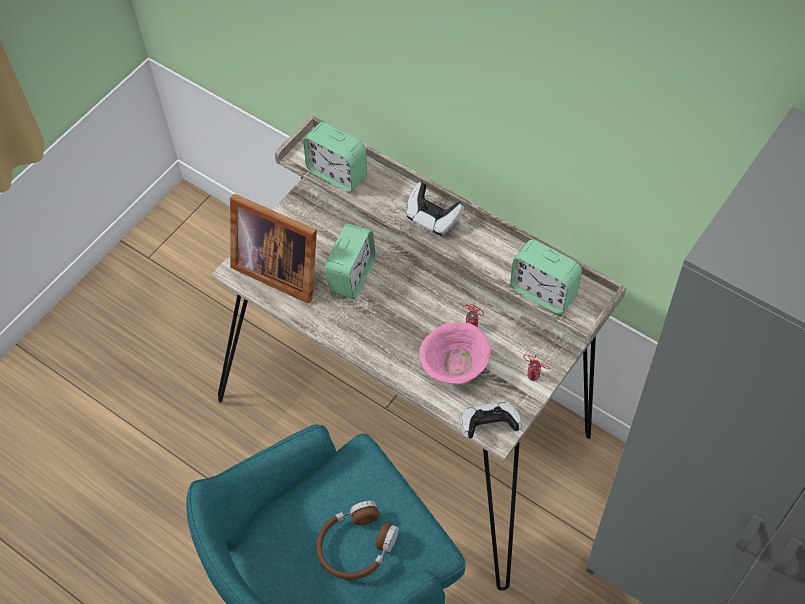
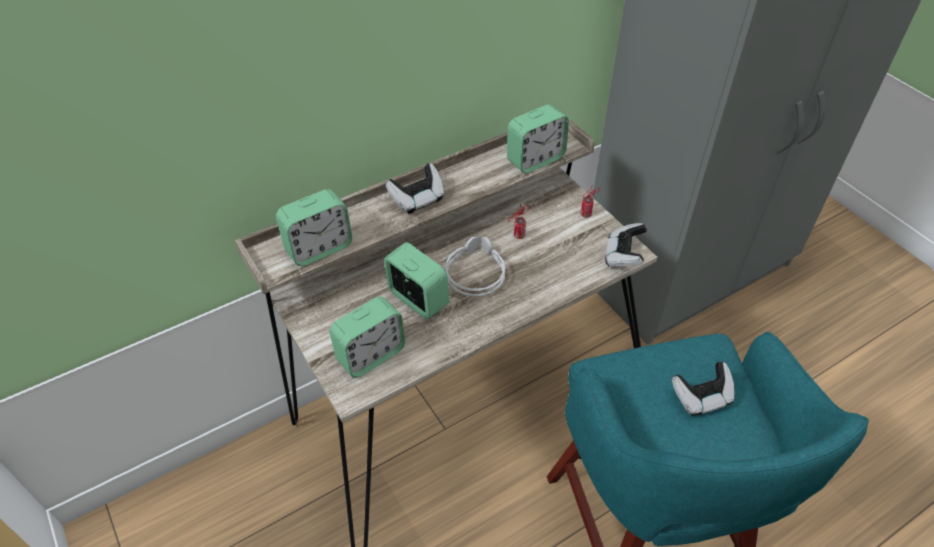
camera: 70 degrees left, 10 degrees down
(278, 267) = (371, 355): picture frame -> alarm clock
(356, 546) = (701, 398): brown headphones -> game controller
(406, 305) = (473, 271): none -> grey headphones
(455, 368) = (556, 259): pink bowl -> none

